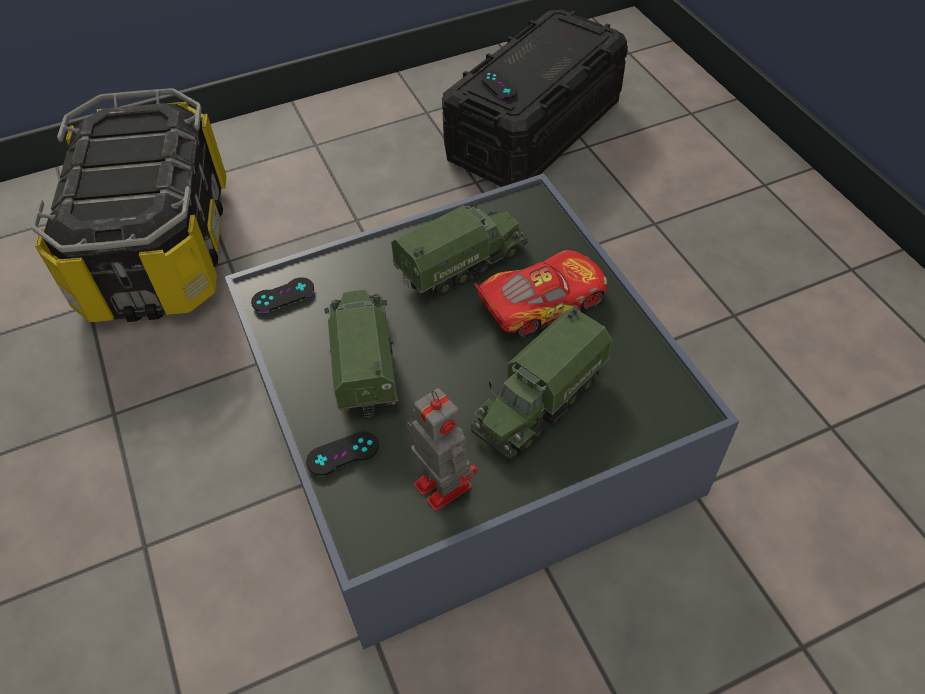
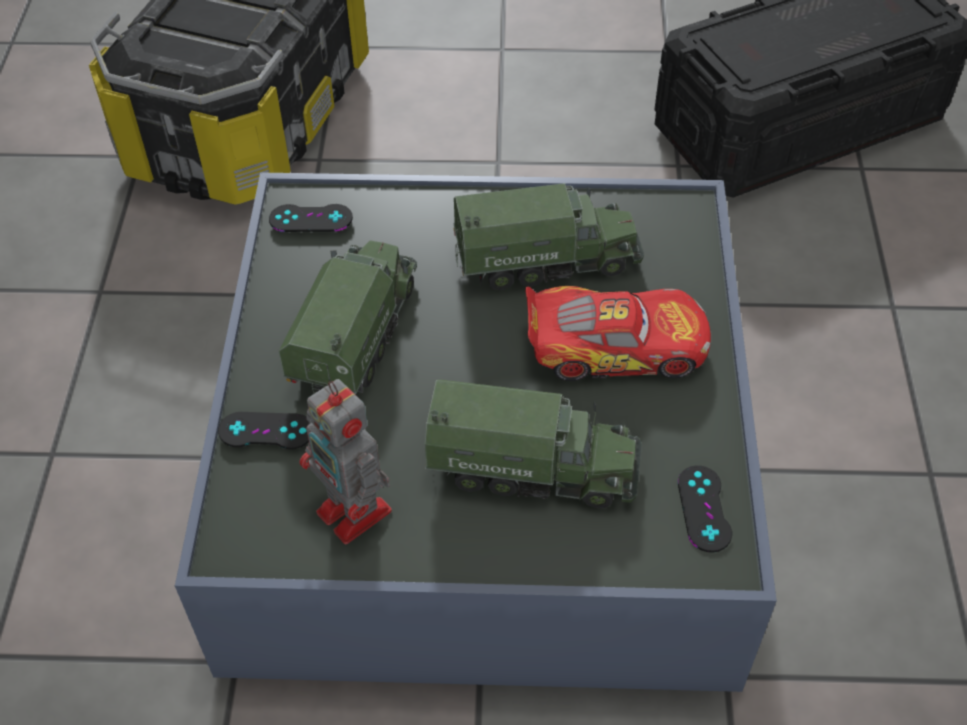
camera: 25 degrees right, 0 degrees up
(441, 483) = (356, 514): toy robot -> toy robot turned 150 degrees clockwise
(498, 85) = (746, 43): black game controller -> black game controller (704, 508)
(538, 402) = (533, 467): toy truck -> toy truck turned 150 degrees counterclockwise

